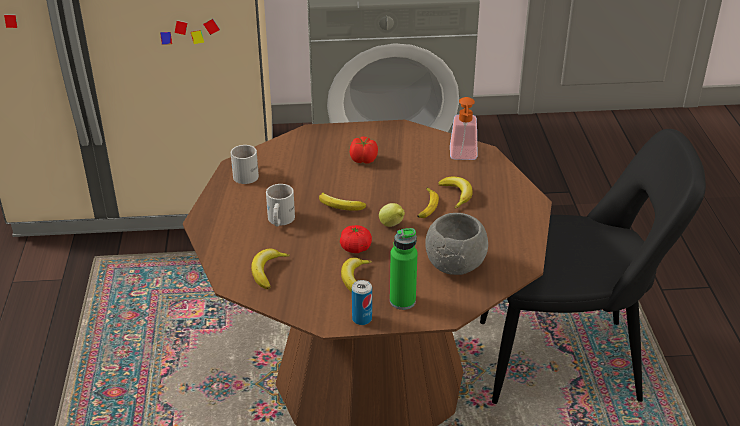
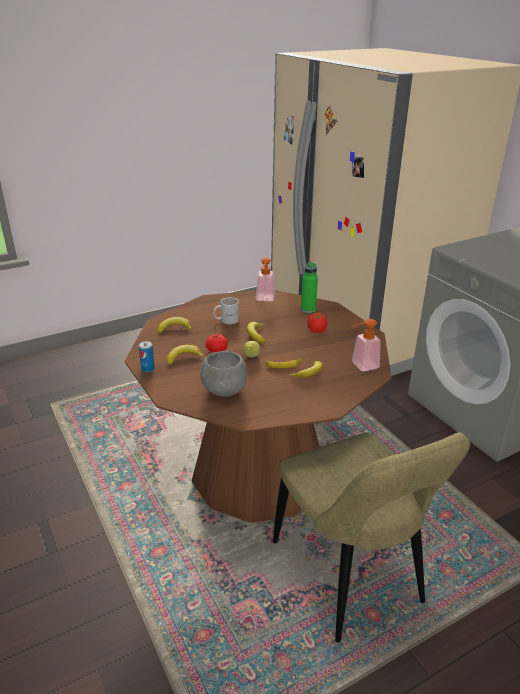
camera: 65 degrees right, 5 degrees down
(249, 174) = (265, 299): white mug -> soap dispenser
(402, 301) = (173, 379): green bottle -> green bottle (308, 309)
(567, 361) = (350, 577): black chair -> beige chair

